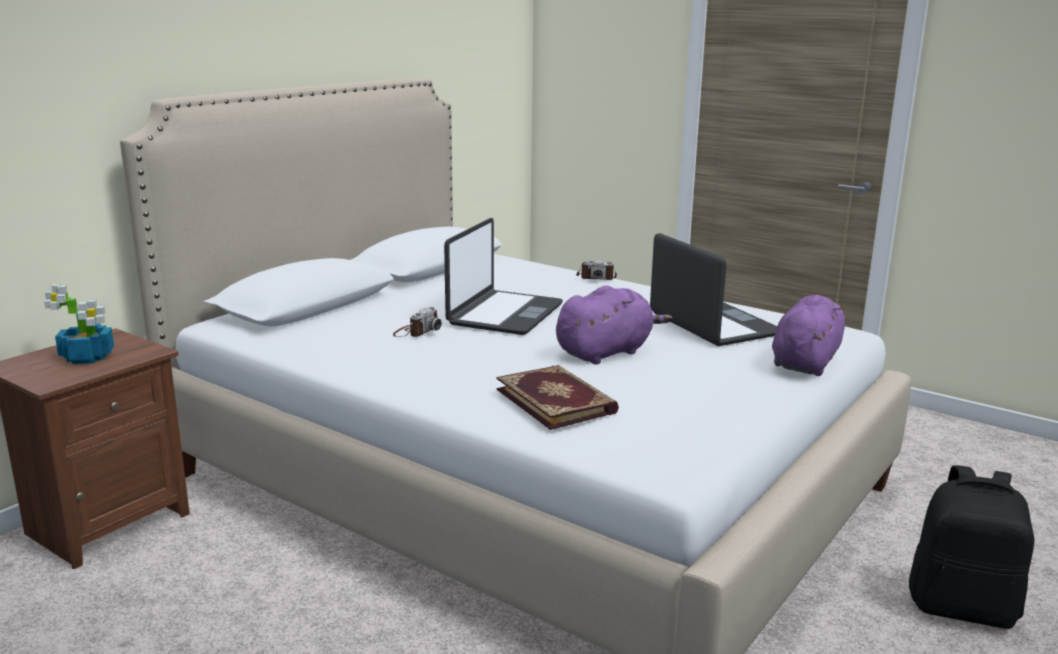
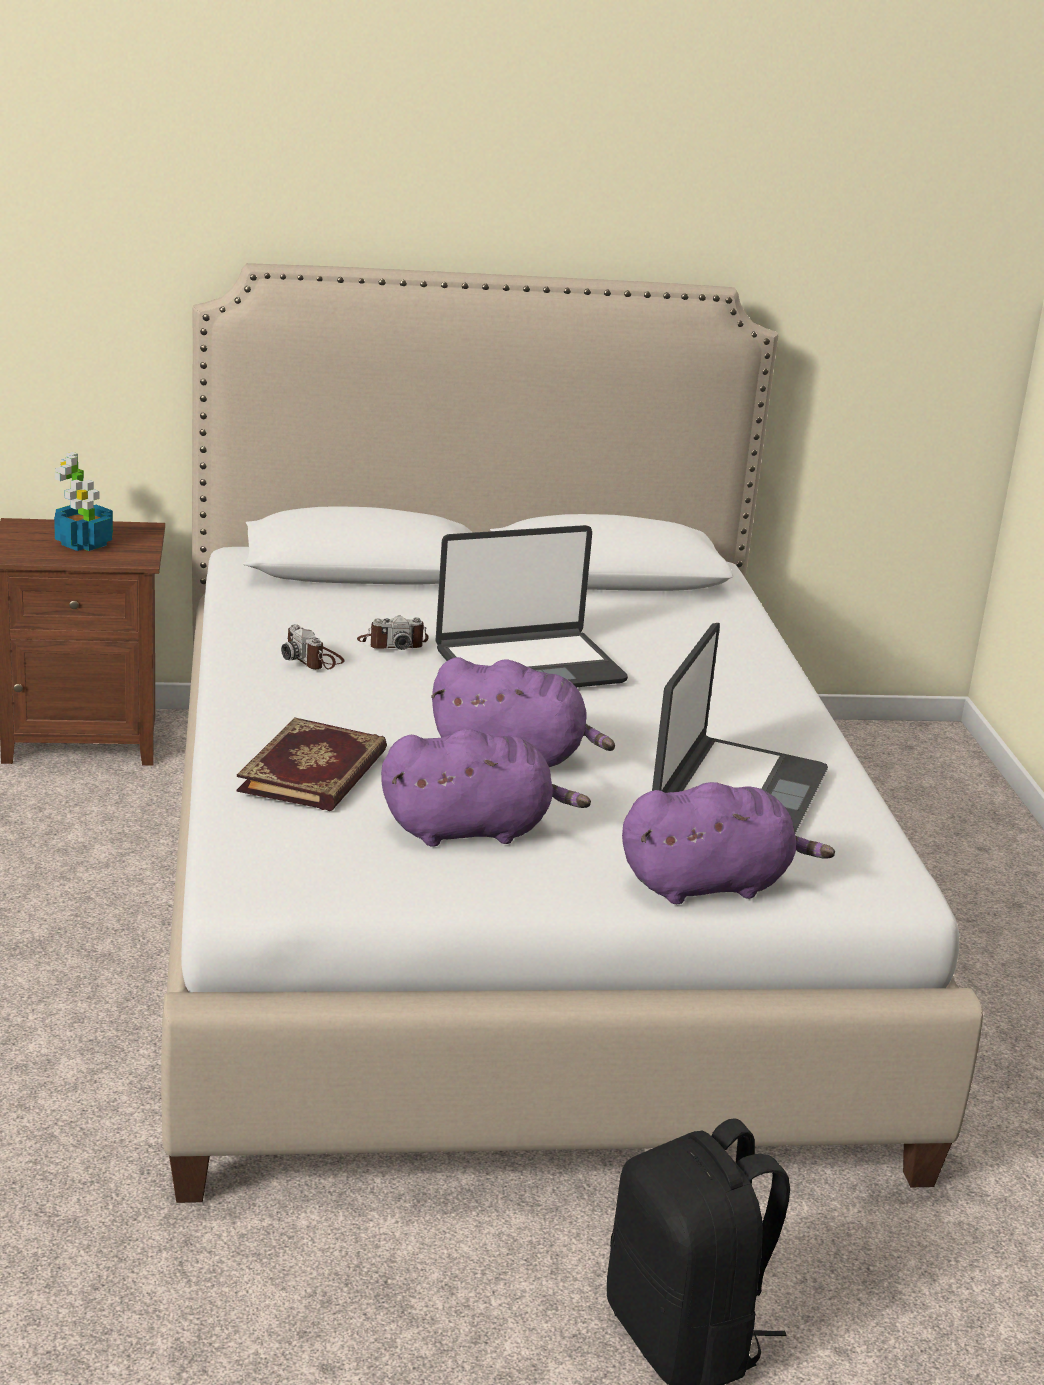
camera: 45 degrees right, 5 degrees up
(596, 278) = (775, 673): camera -> camera (313, 659)
(681, 389) = (473, 830): none -> purple plush toy

